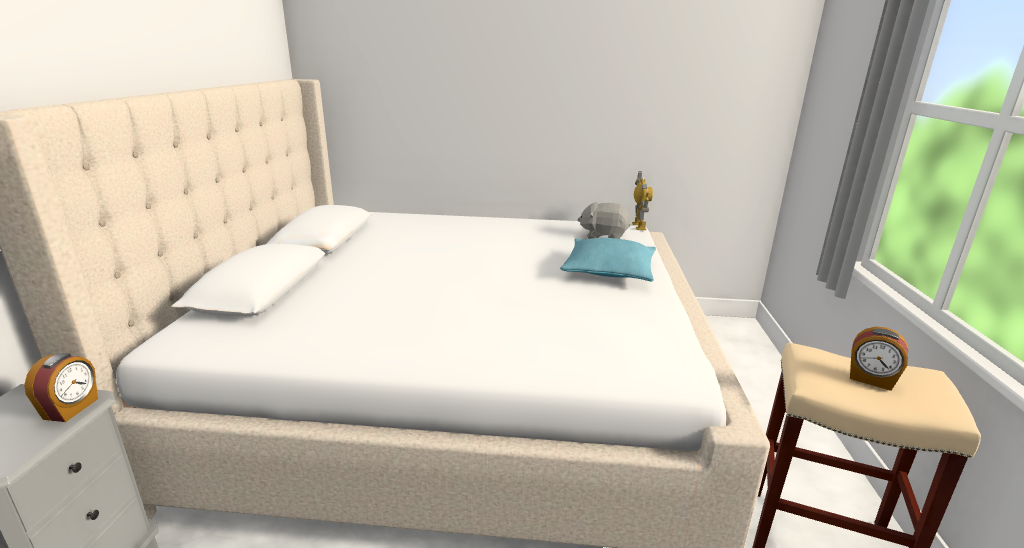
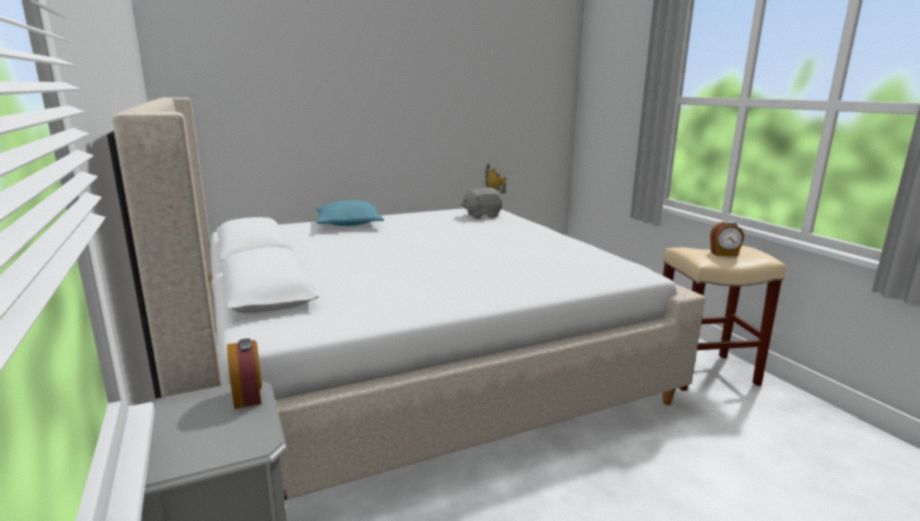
camera: 30 degrees left, 5 degrees down
(609, 271) = (519, 233): turquoise pillow -> turquoise pillow (349, 223)

